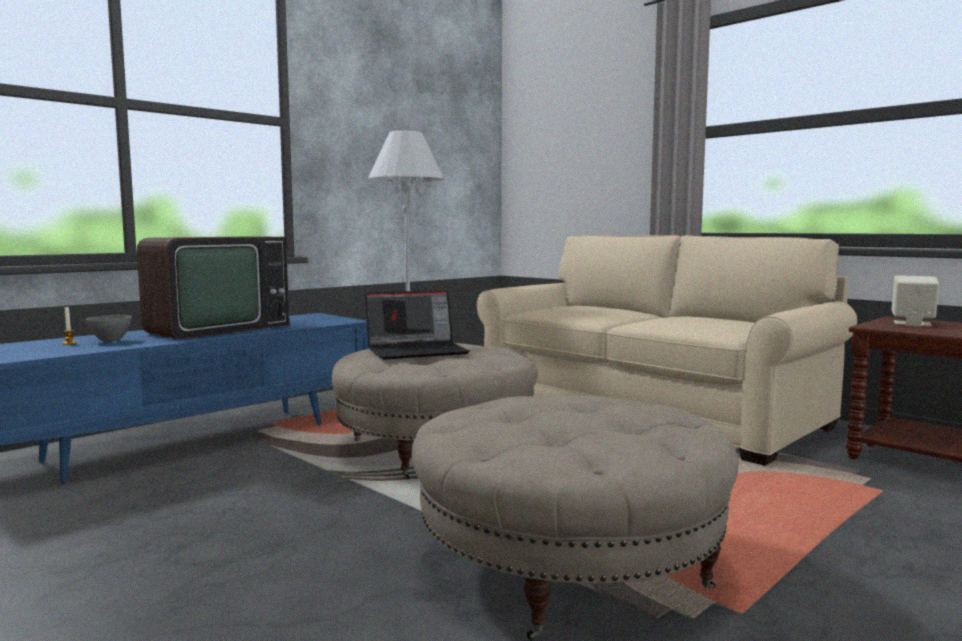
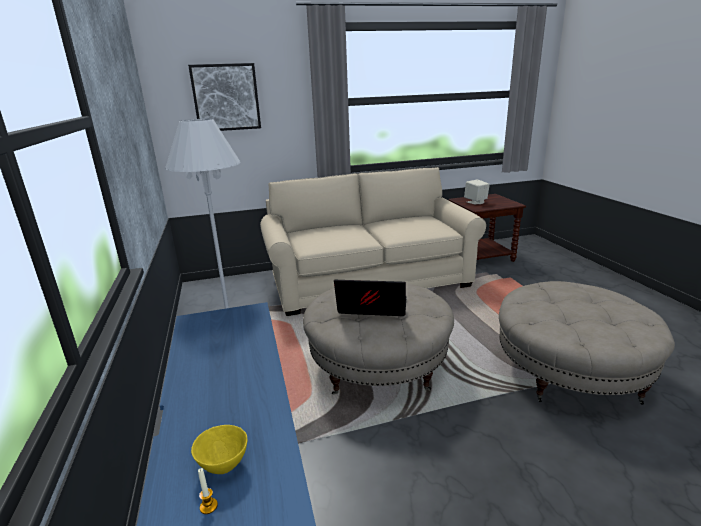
camera: 60 degrees left, 15 degrees up
(110, 340) = (223, 466): grey bowl -> yellow bowl
(213, 329) = (216, 384): television -> none
(418, 351) = (371, 309): laptop -> laptop turned 90 degrees counterclockwise
(569, 134) = (226, 97): none -> picture

